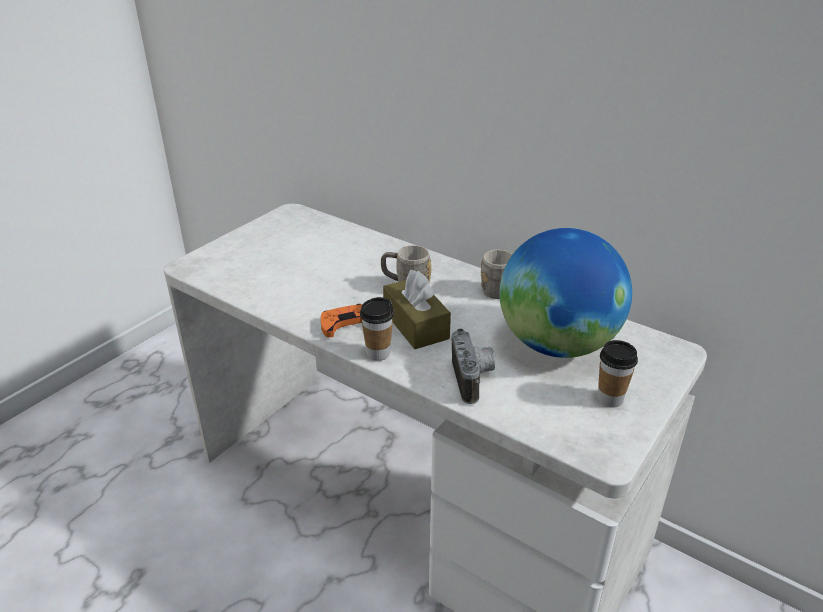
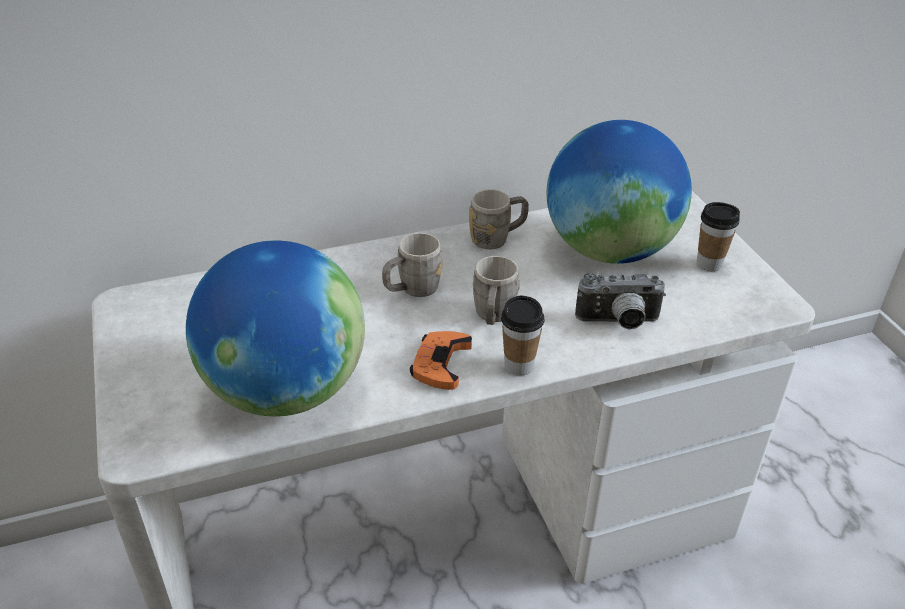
camera: 55 degrees left, 5 degrees up
(271, 284) = (285, 390): none -> globe
(415, 325) = (493, 317): brown tissue box -> grey mug
(473, 379) = (618, 323): camera -> camera turned 150 degrees clockwise

